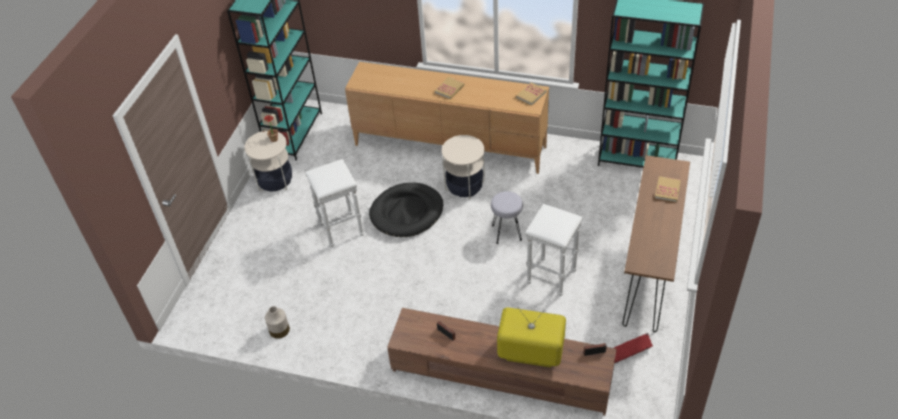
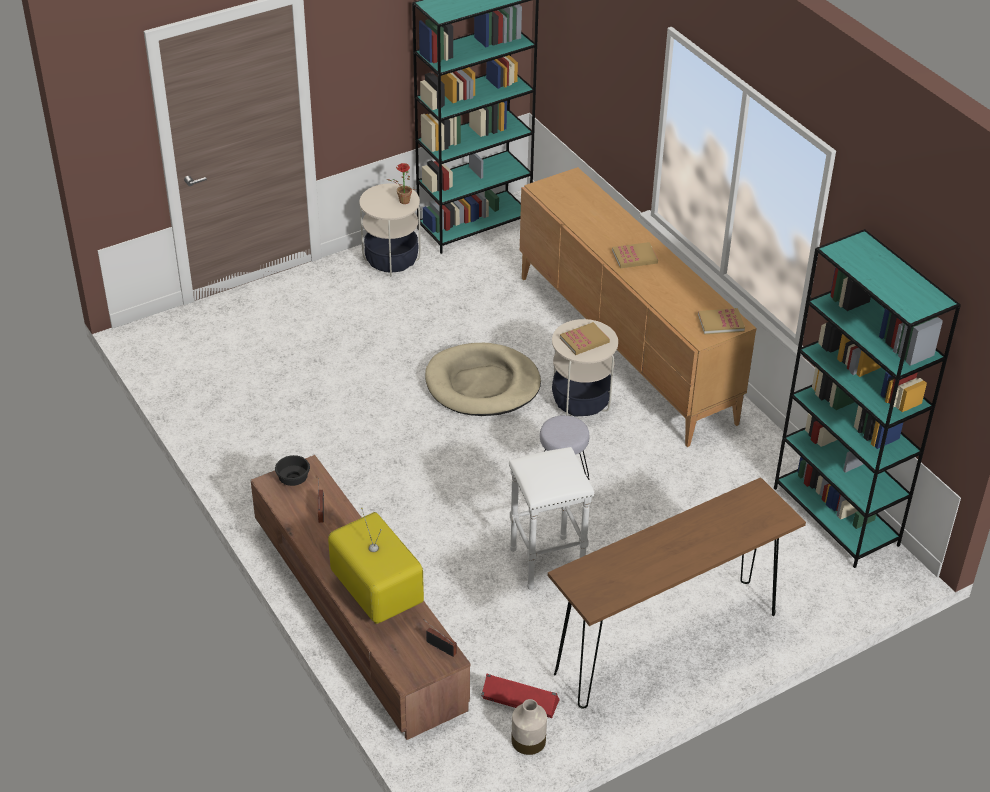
camera: 40 degrees right, 5 degrees down
(279, 330) = (210, 406): beige vase -> beige vase (528, 740)
(340, 229) = (392, 352): white stool -> none
(407, 212) = (482, 384): black dog bed -> beige dog bed
(408, 328) = (293, 478): none -> black bowl
(667, 190) = (727, 531): book -> book (584, 340)

